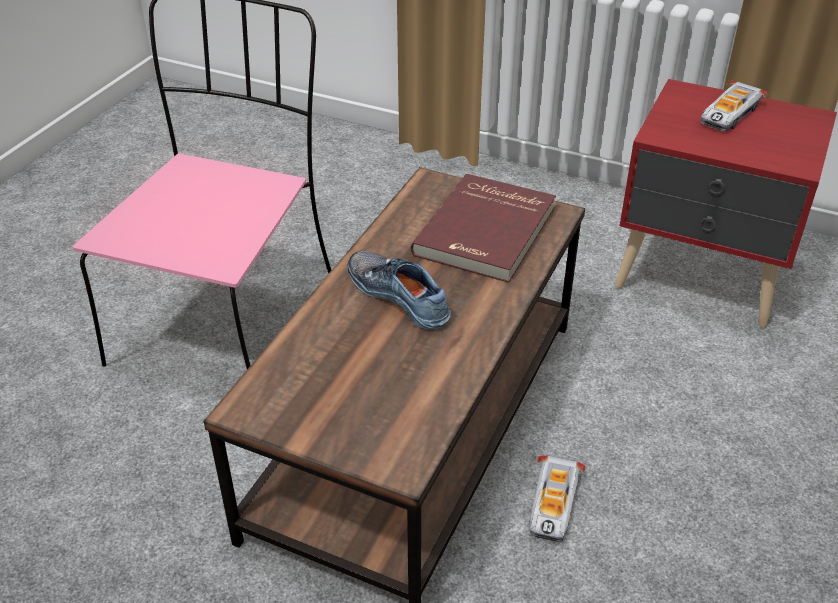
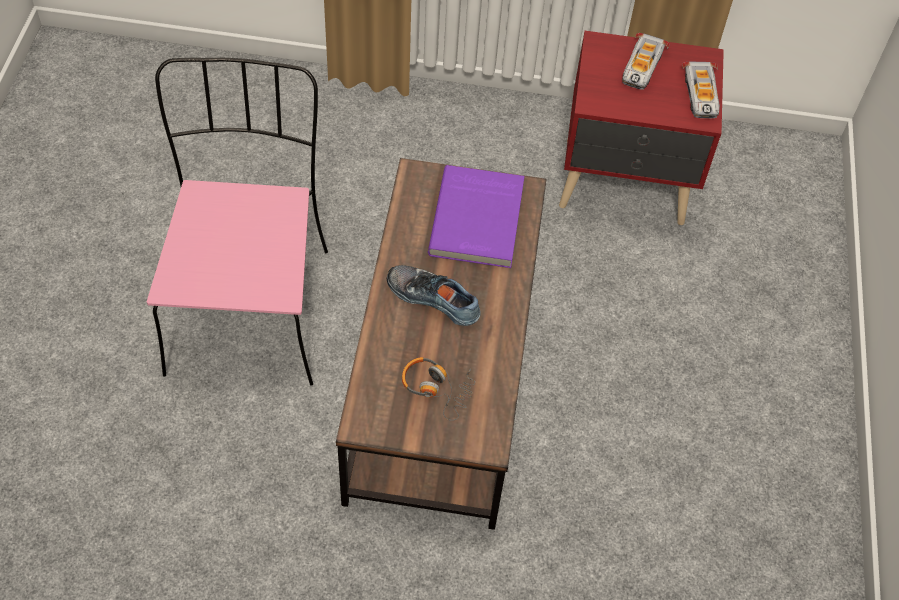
camera: 20 degrees left, 15 degrees up
(360, 389) = (436, 389): none -> headphones
(488, 232) = (479, 219): red book -> purple book
(553, 504) = (562, 417): toy car -> toy car (701, 95)

